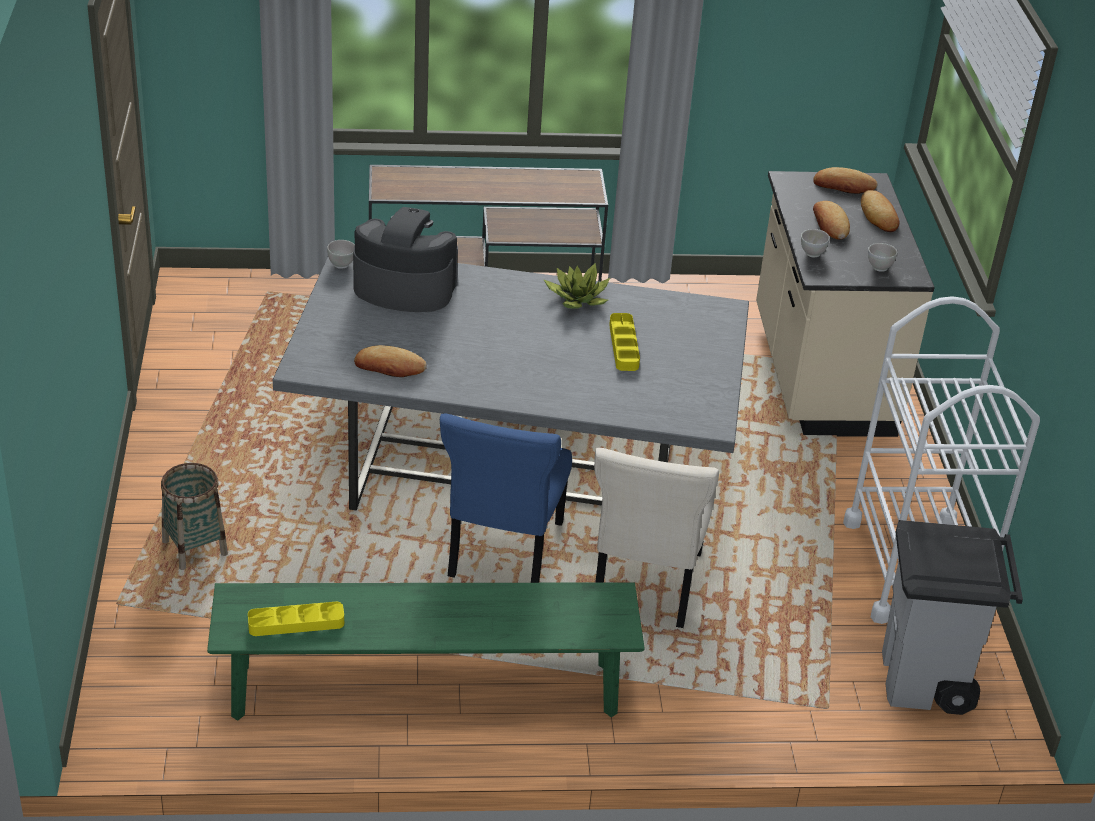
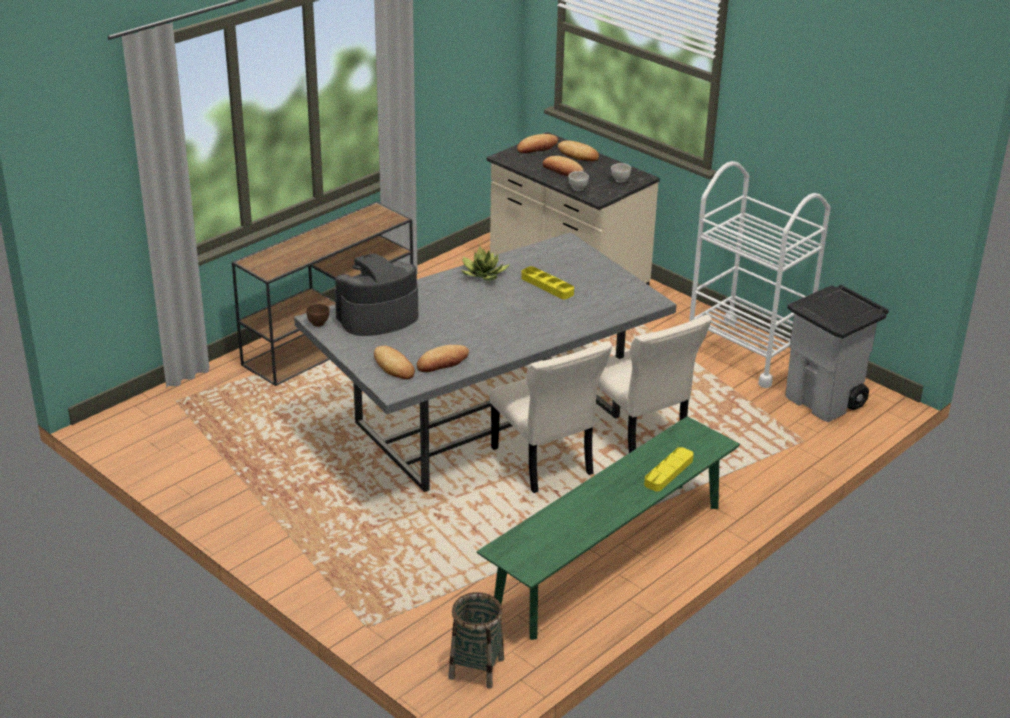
camera: 40 degrees left, 5 degrees down
(194, 548) = (365, 568): basket -> basket (476, 668)
(296, 623) = (555, 542): yellow tray -> yellow tray (668, 472)
(339, 345) = (393, 366): none -> bread
(341, 264) = (318, 323): white bowl -> brown bowl
(503, 553) = (544, 464): blue chair -> beige chair

